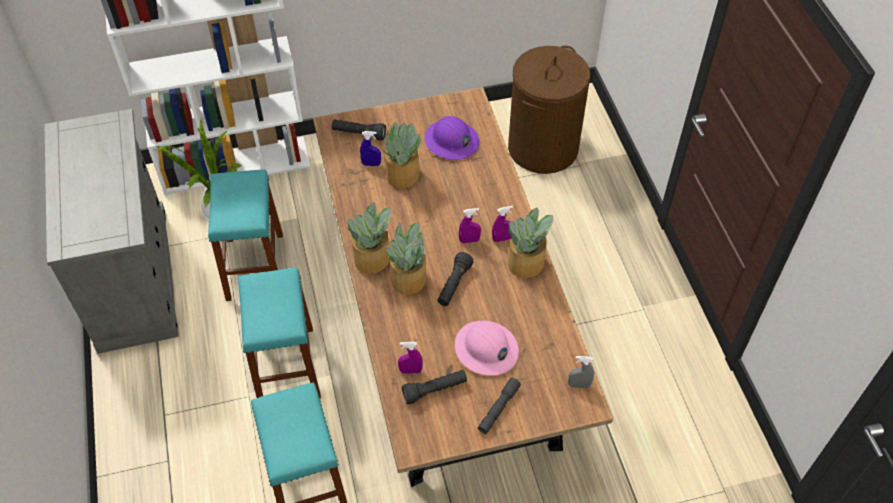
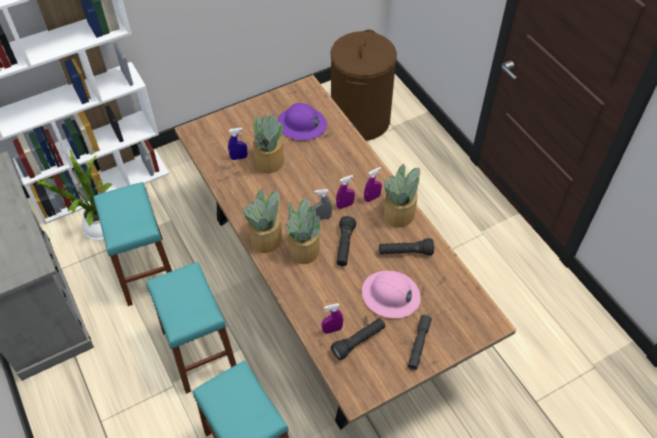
camera: 15 degrees left, 0 degrees up
(359, 134) = (220, 134): black flashlight -> black flashlight (405, 252)
(579, 385) = (478, 308): grey spray bottle -> grey spray bottle (322, 217)

